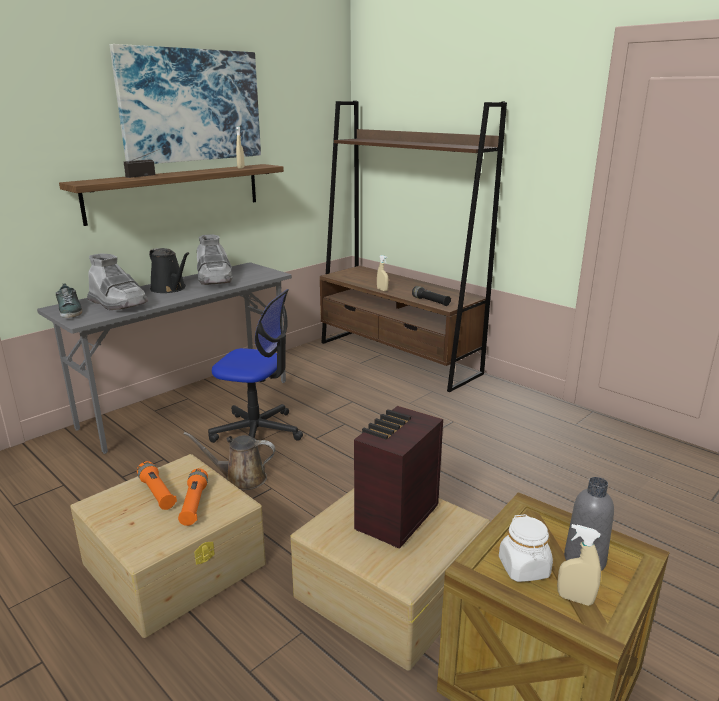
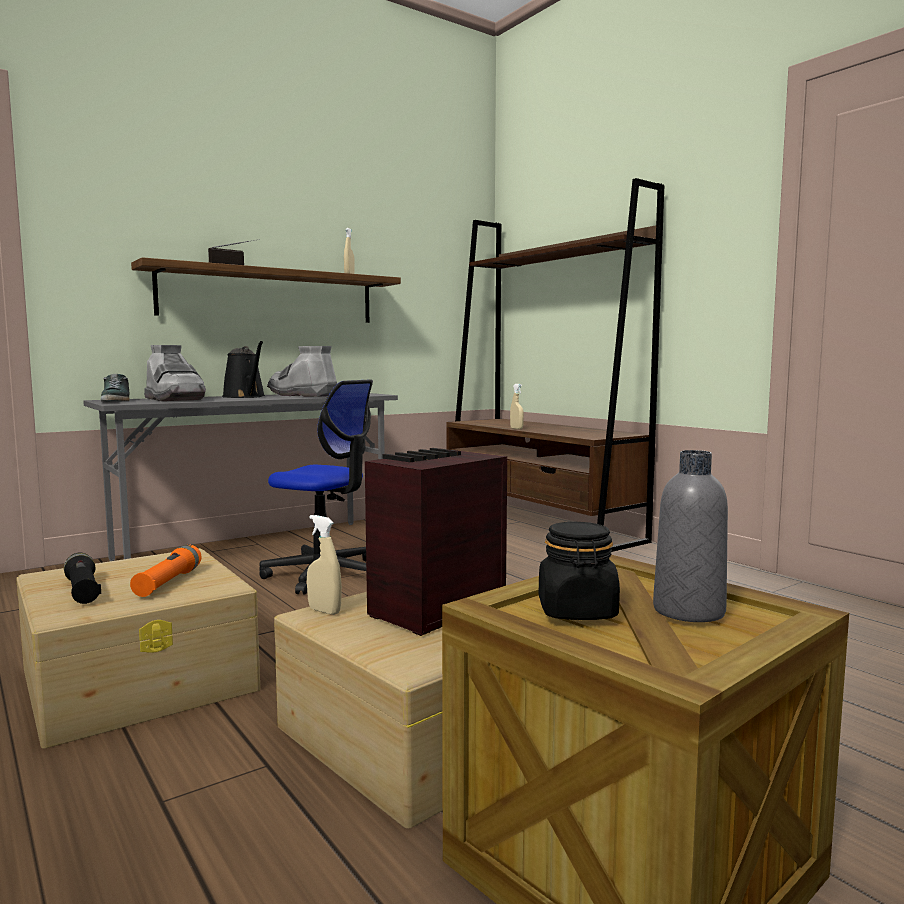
camera: 10 degrees right, 15 degrees down
(157, 493) = (130, 572): orange flashlight -> none
(191, 106) = (297, 203): picture -> none
(214, 280) = (303, 395): grey boot -> grey boot turned 135 degrees clockwise
(241, 479) = (278, 611): brown watering can -> none
(430, 301) = (573, 434): black flashlight -> black flashlight (83, 591)
(524, 568) = (577, 611): white jar -> black jar
(575, 599) = (650, 643): beige spray bottle -> beige spray bottle (324, 611)

